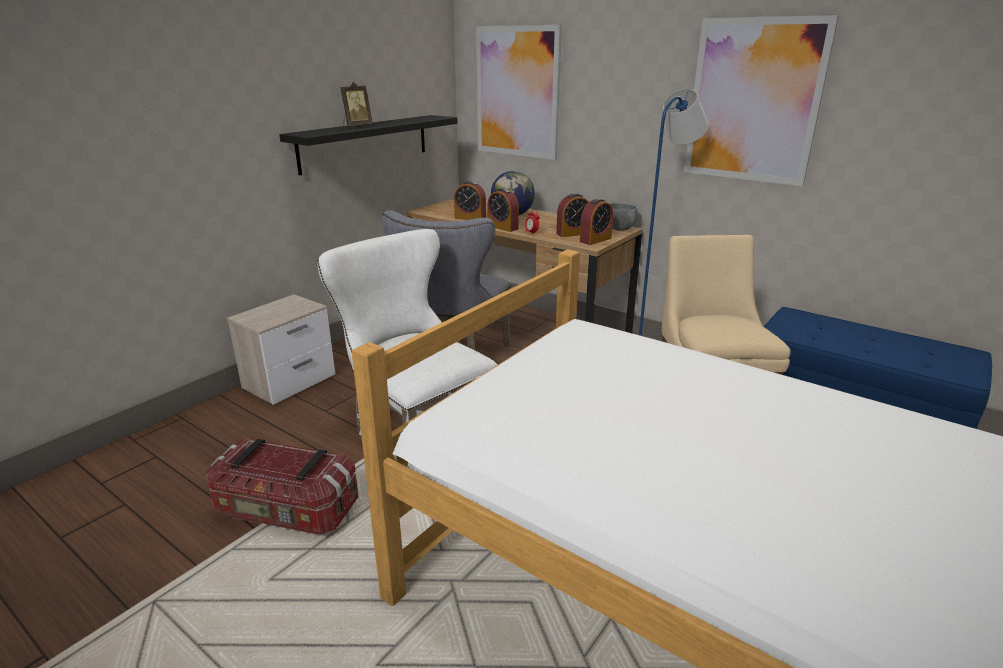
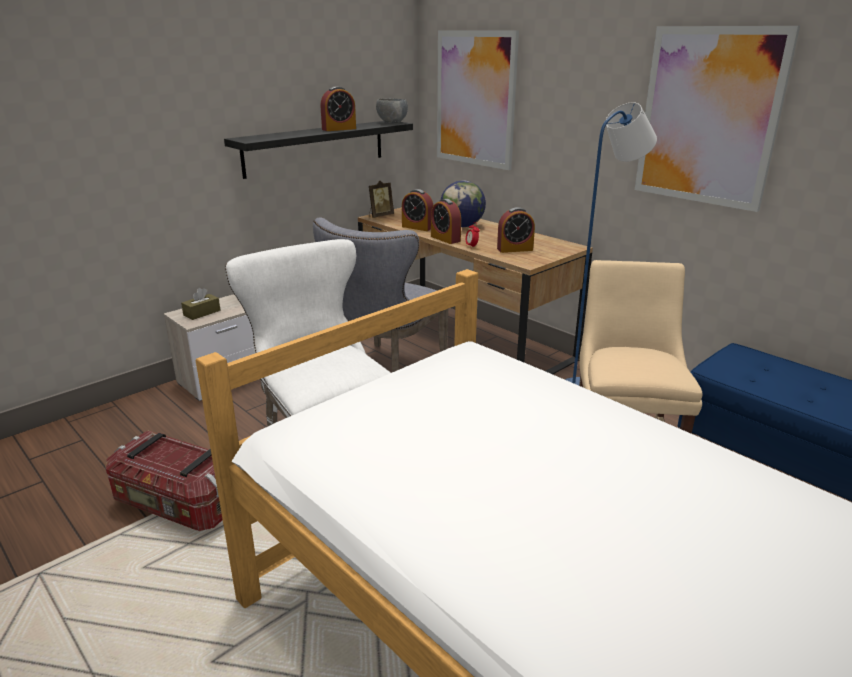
camera: 10 degrees right, 0 degrees up
(268, 314) = (202, 313): none -> brown tissue box
(356, 126) = (304, 131): picture frame -> picture frame (380, 216)
(595, 240) = (534, 257): alarm clock -> alarm clock (339, 129)
(619, 229) = (566, 247): grey bowl -> grey bowl (392, 123)

